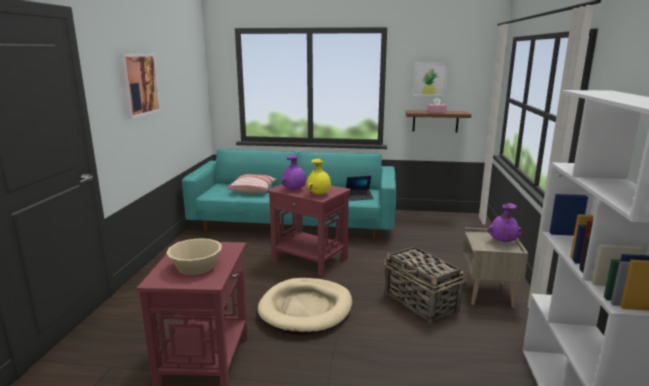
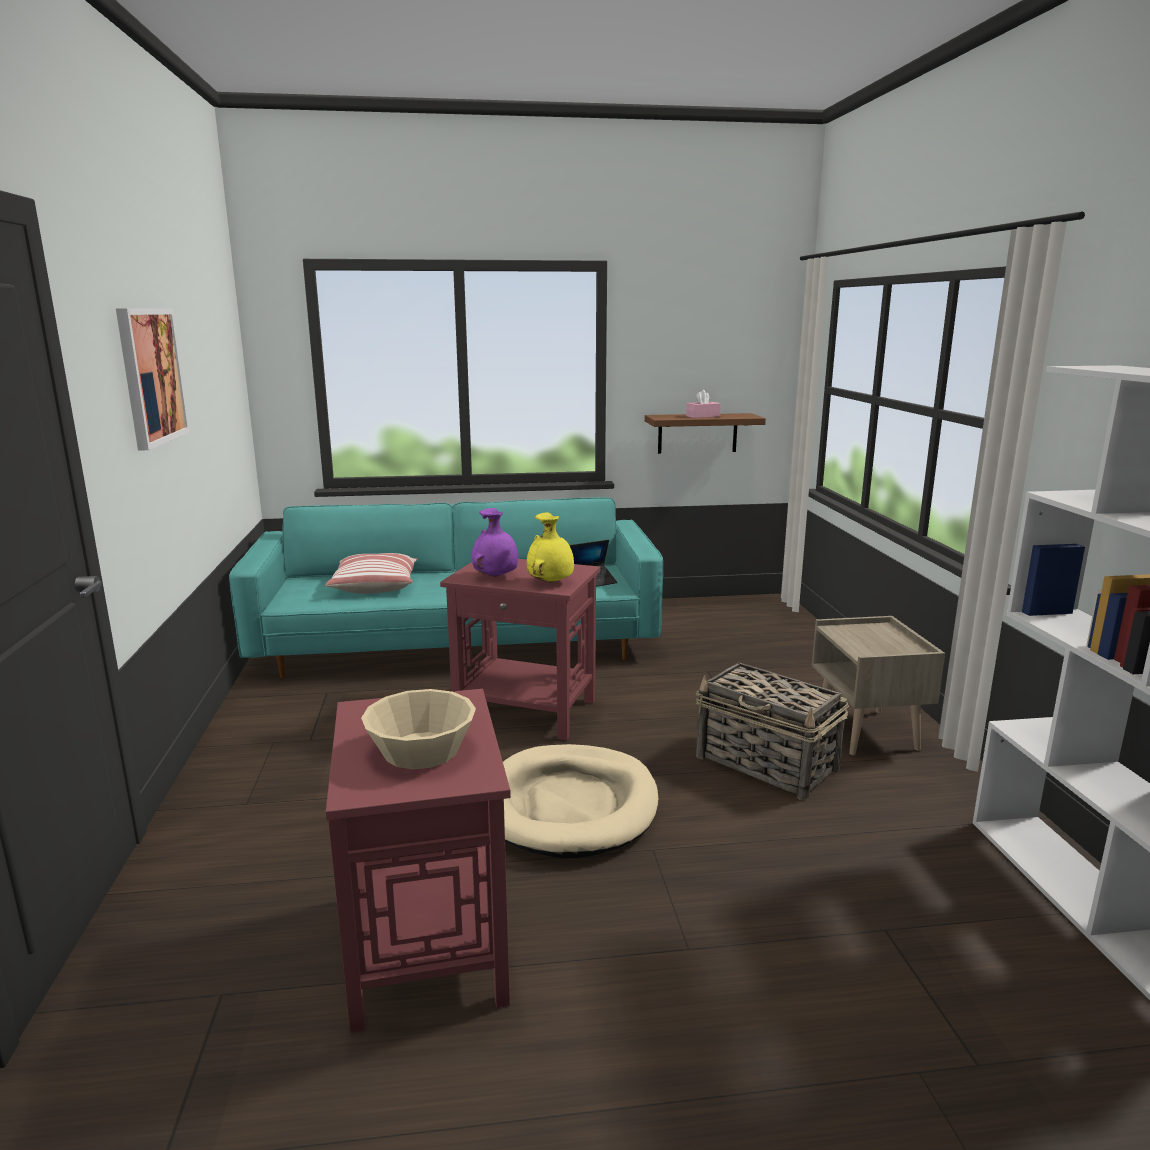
camera: 15 degrees left, 0 degrees up
(430, 79) = (686, 356): picture -> none
(502, 241) = (888, 637): purple vase -> none

